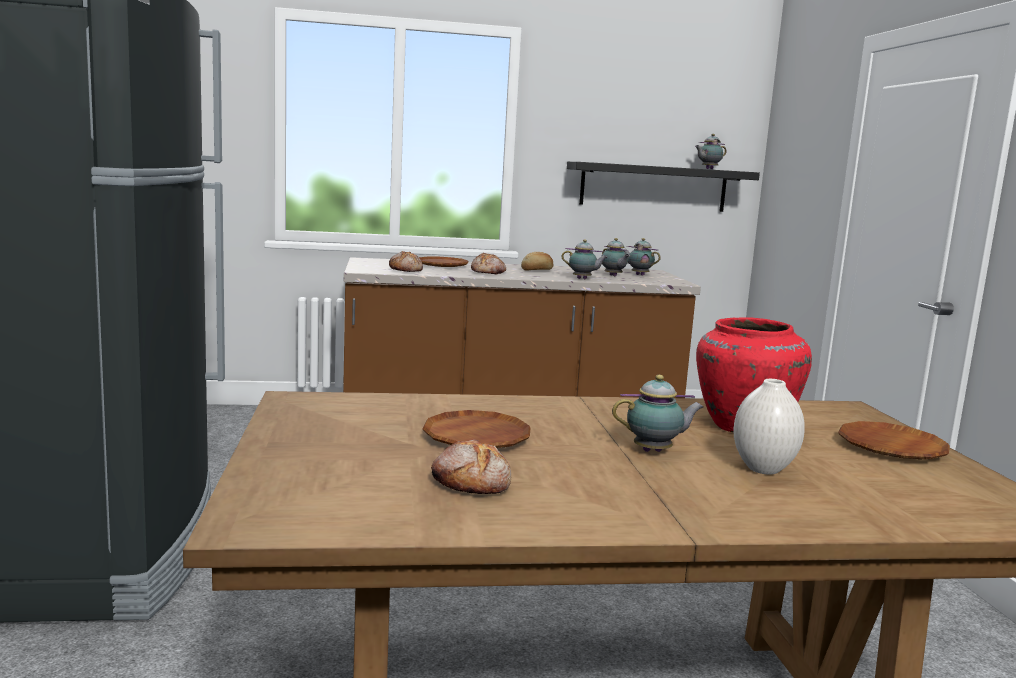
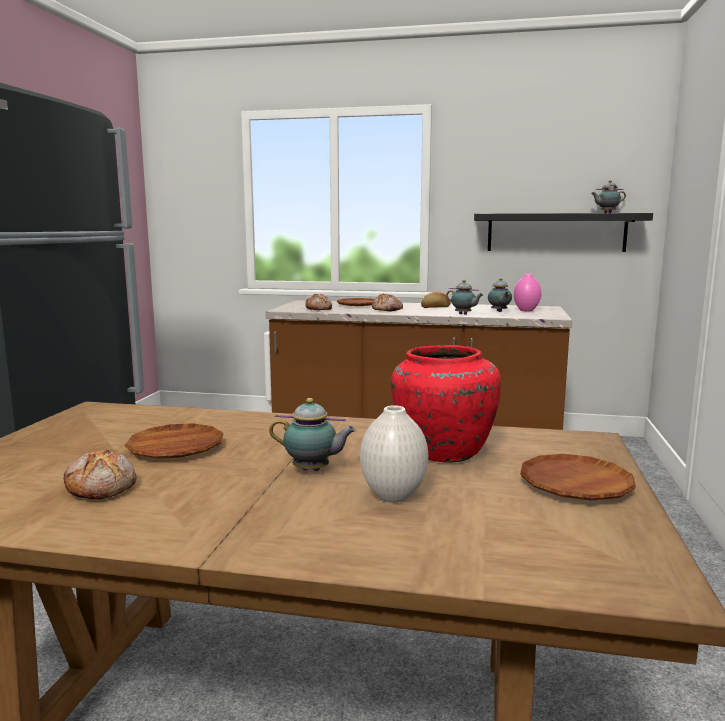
camera: 20 degrees right, 0 degrees up
(639, 275) = (526, 310): teapot -> pink vase

